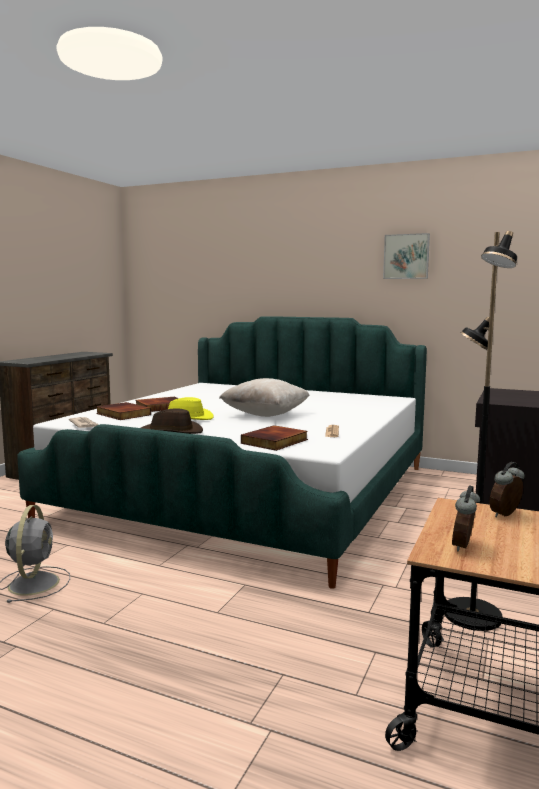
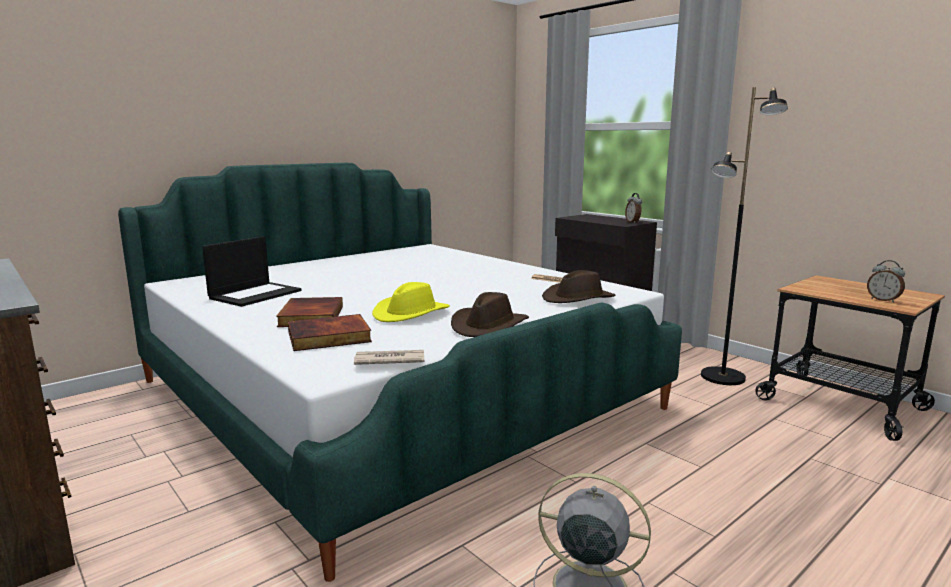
camera: 65 degrees left, 5 degrees up
(196, 395) = (255, 294): none -> laptop
(265, 415) = (441, 286): beige pillow -> none
(275, 442) = (578, 298): book -> brown hat
(406, 256) = (393, 91): picture -> none
(506, 515) = (816, 284): alarm clock -> alarm clock (633, 222)

